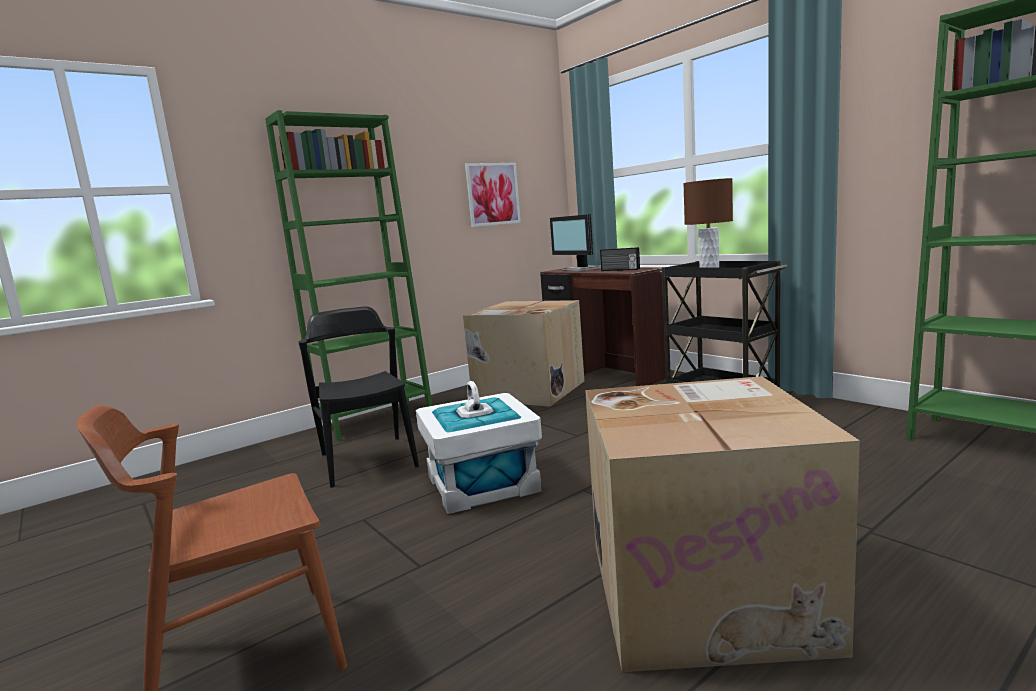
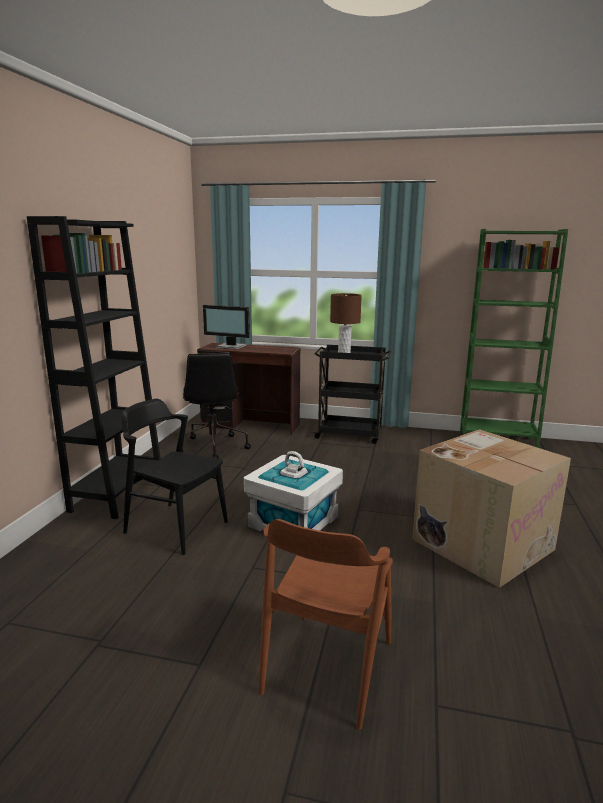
camera: 40 degrees left, 5 degrees up
(375, 420) = (118, 494): green bookcase -> black bookcase
(492, 194) = (161, 284): picture -> none
(527, 390) = (213, 447): cardboard box -> black office chair
(620, 270) = (271, 349): radio -> none

